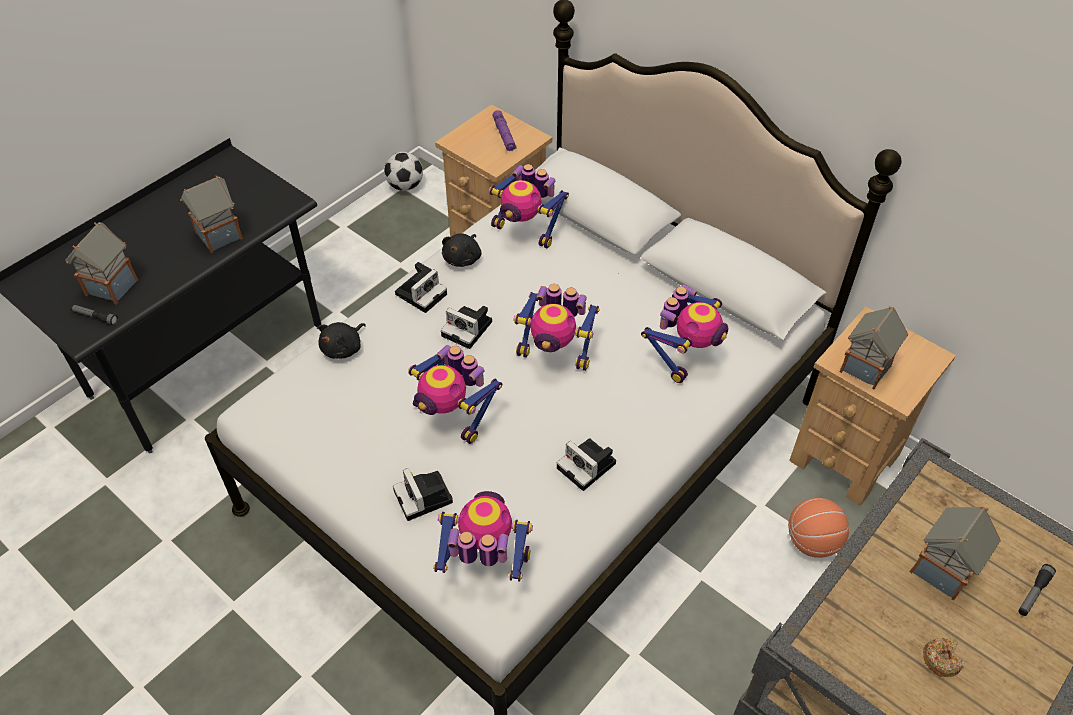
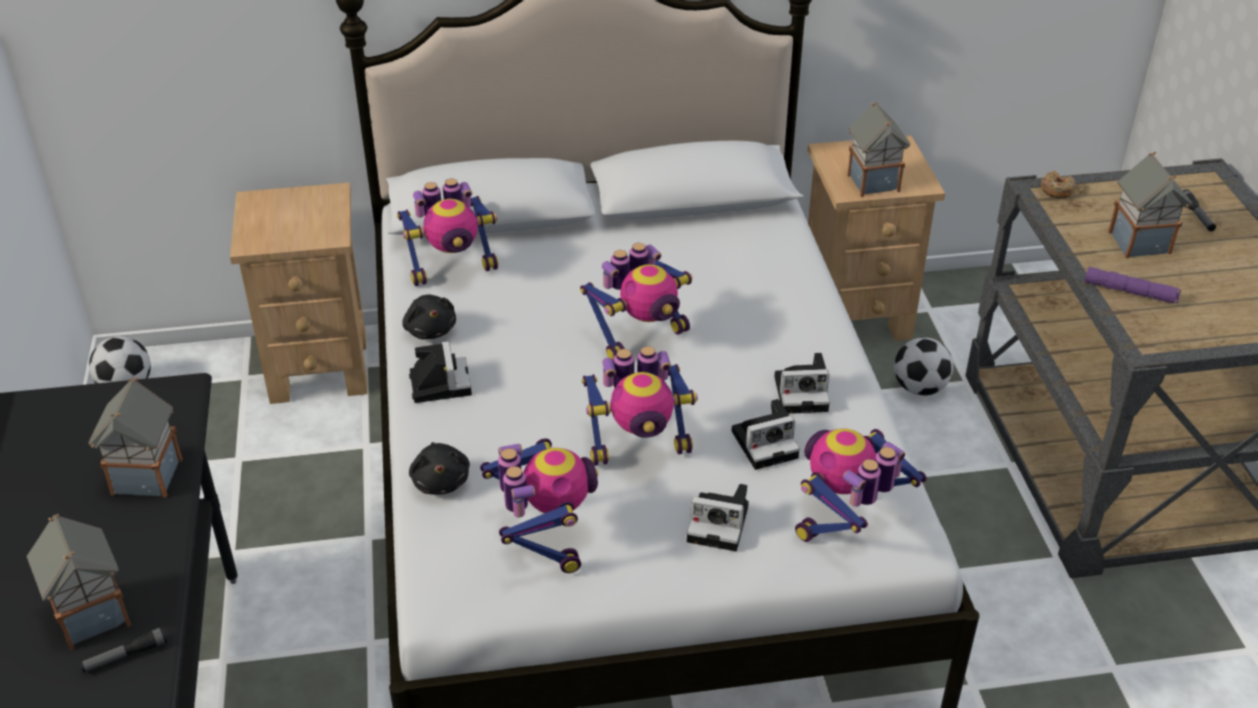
camera: 50 degrees left, 10 degrees down
(469, 329) = (536, 376): camera -> camera (766, 443)
(504, 135) = (297, 208): purple flashlight -> purple flashlight (1130, 292)
(684, 354) = (740, 264): toy robot -> toy robot (543, 537)
(812, 542) = (920, 388): basketball -> football
(941, 660) = (1218, 290): donut -> donut (1056, 190)

